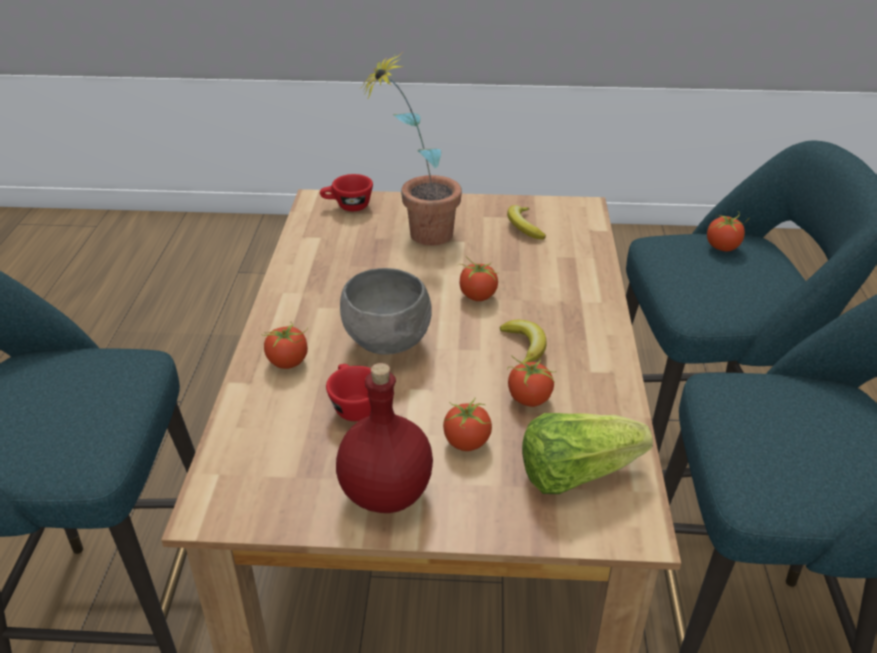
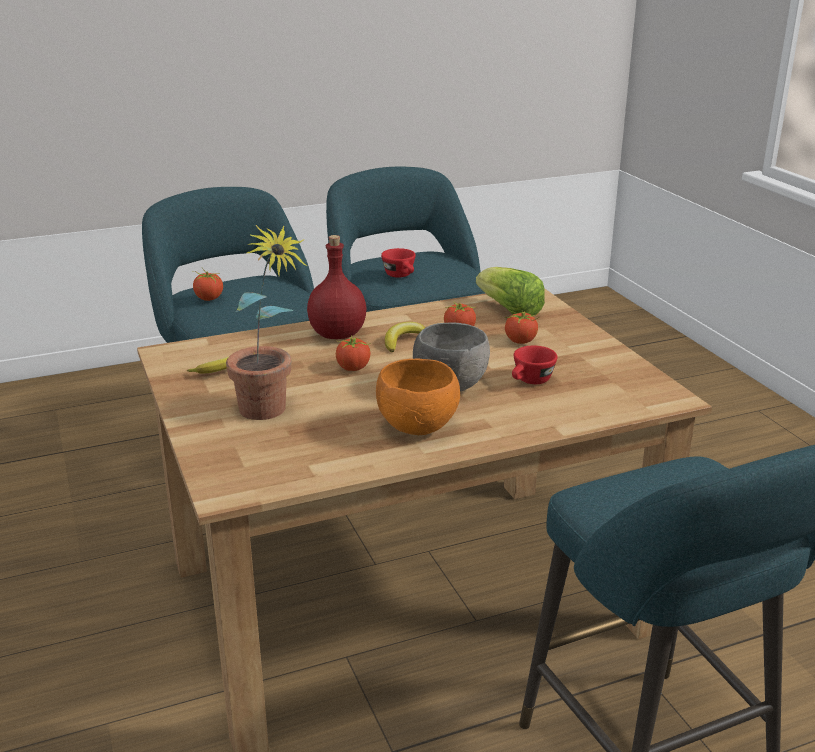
camera: 115 degrees left, 10 degrees down
(288, 362) = (514, 418): tomato -> none
(325, 301) = (418, 428): none -> orange bowl
(347, 206) = (229, 468): red cup -> red cup (401, 276)
(387, 494) = (589, 352): red bottle -> red bottle (338, 334)

